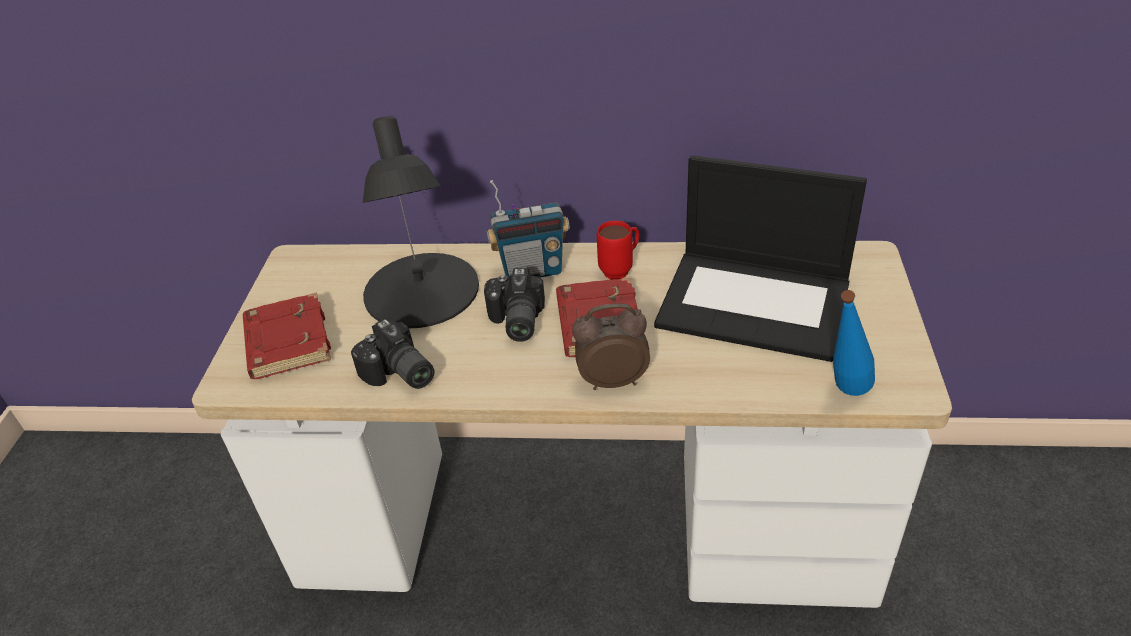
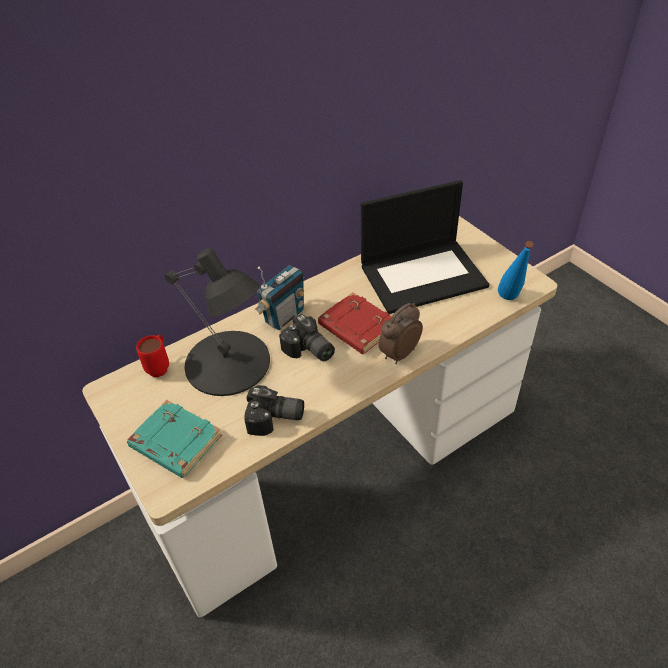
camera: 40 degrees left, 5 degrees up
(286, 342) = (174, 443): red book -> turquoise book
(621, 269) = (334, 290): red mug -> red mug (160, 366)

